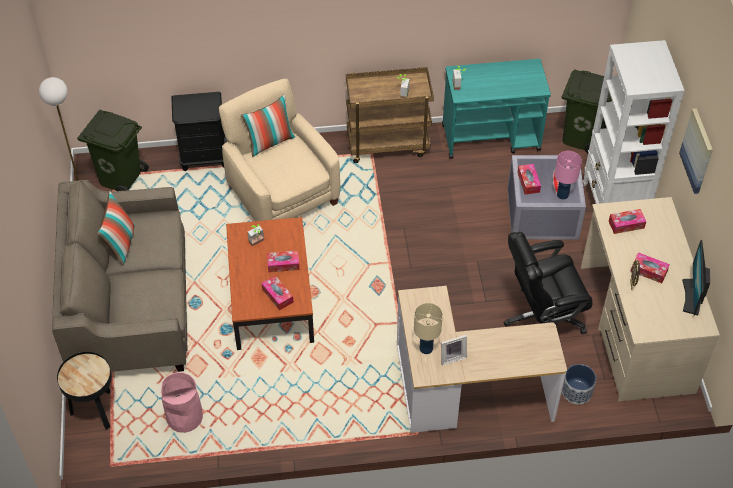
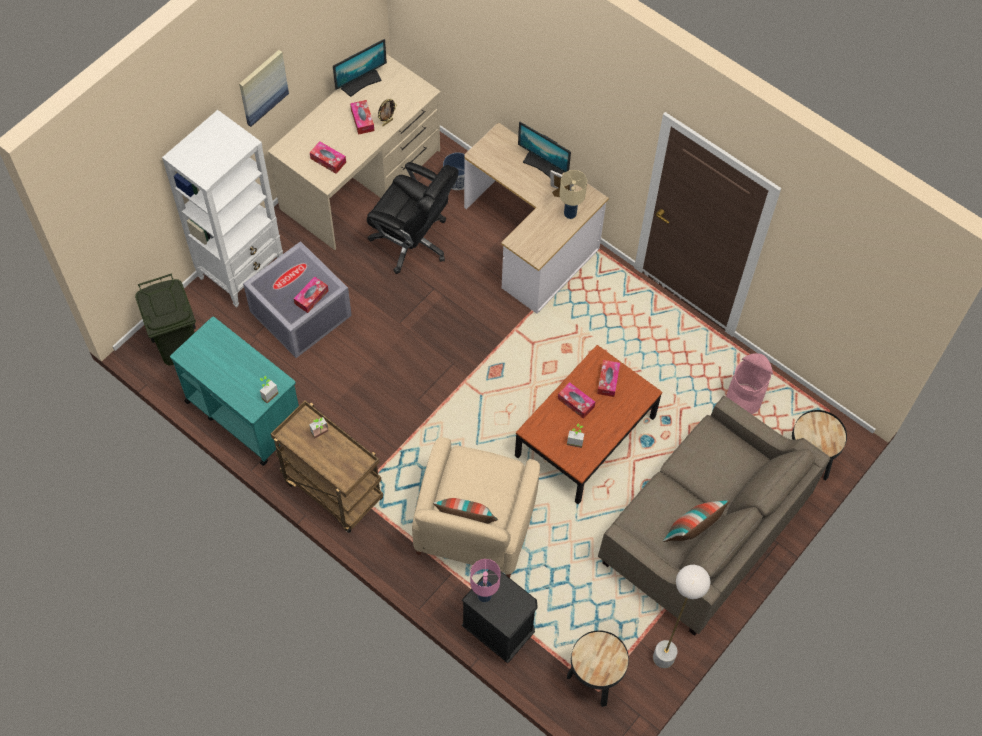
camera: 135 degrees left, 10 degrees up
(121, 178) = (593, 681): green trash can -> black side table
(491, 367) = (543, 165): none -> monitor
(562, 195) = (303, 265): pink table lamp -> pink table lamp (484, 595)

